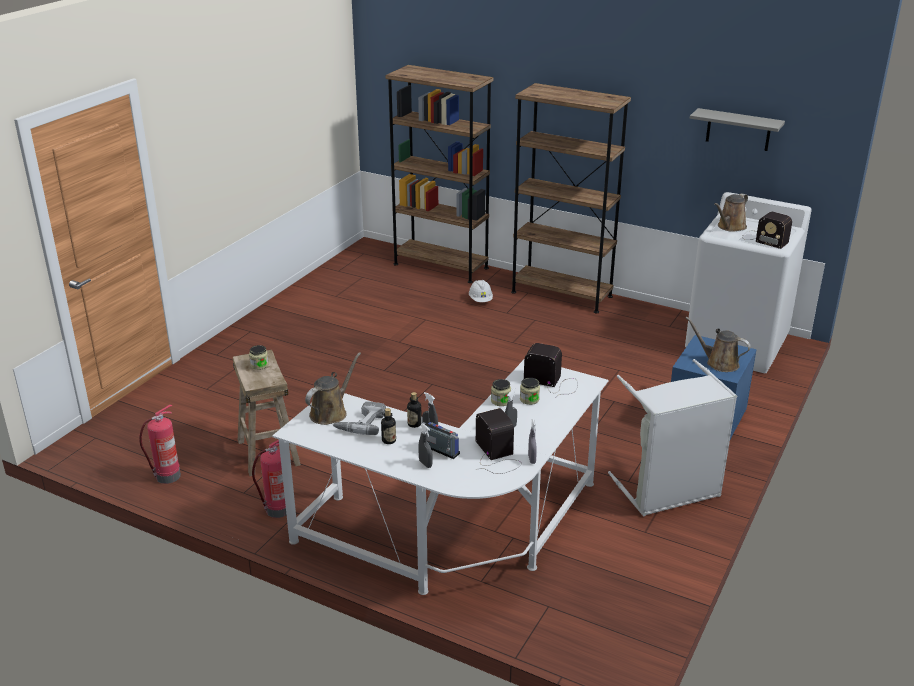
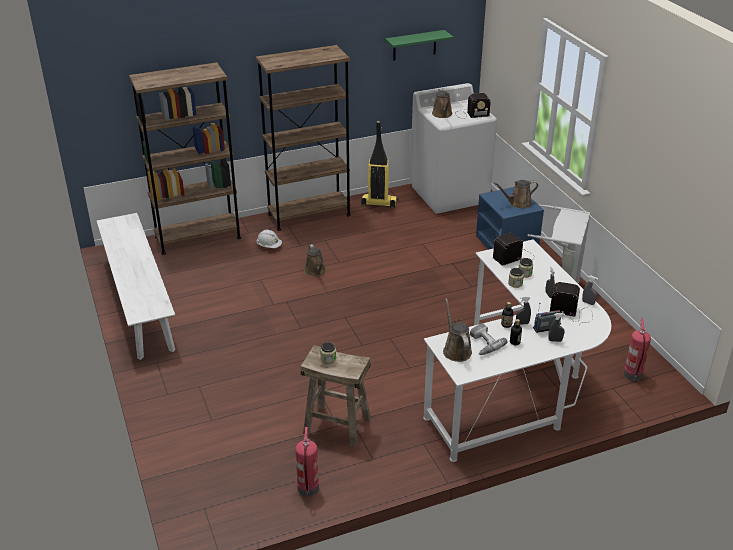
camera: 50 degrees left, 5 degrees up
(277, 510) = (411, 451): fire extinguisher -> fire extinguisher (633, 375)
(315, 288) = (139, 303): none -> white bench
(479, 338) = (316, 271): none -> brown watering can
(645, 317) = (378, 203): none -> vacuum cleaner
(738, 130) = (414, 45): grey shelf -> green shelf

